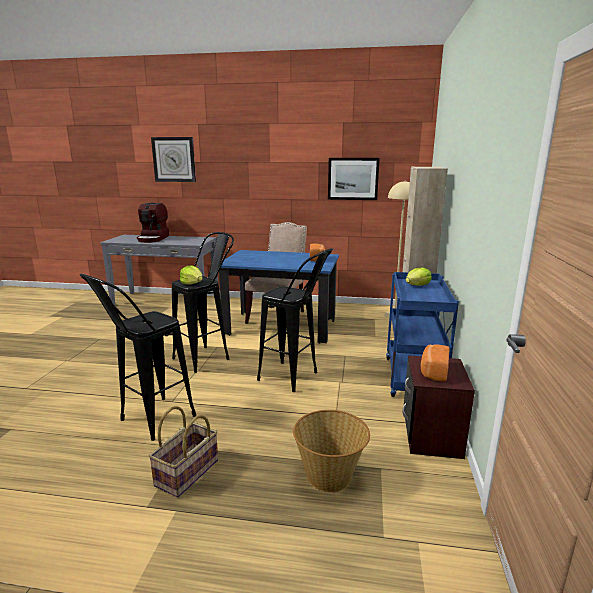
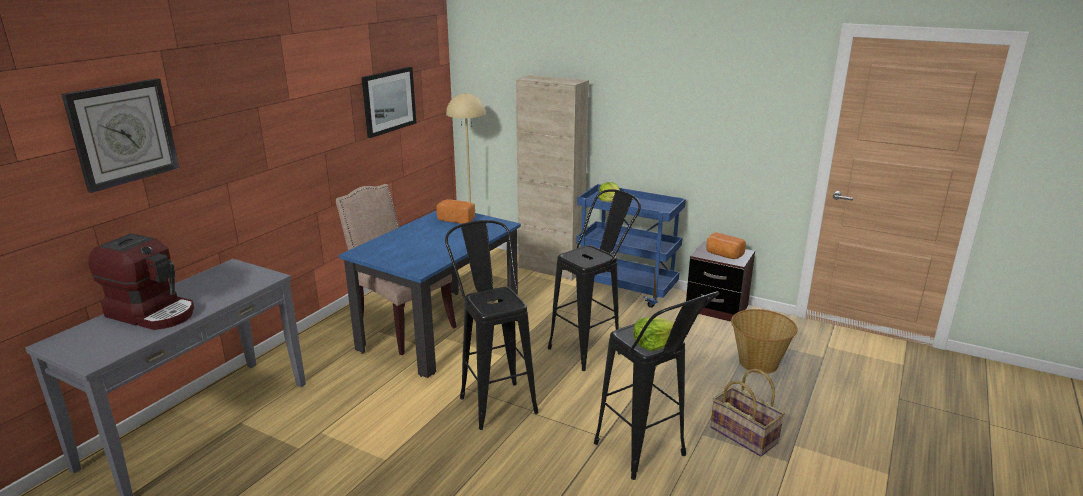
camera: 70 degrees left, 5 degrees up
(192, 283) = (506, 302): lettuce -> lettuce (653, 343)

